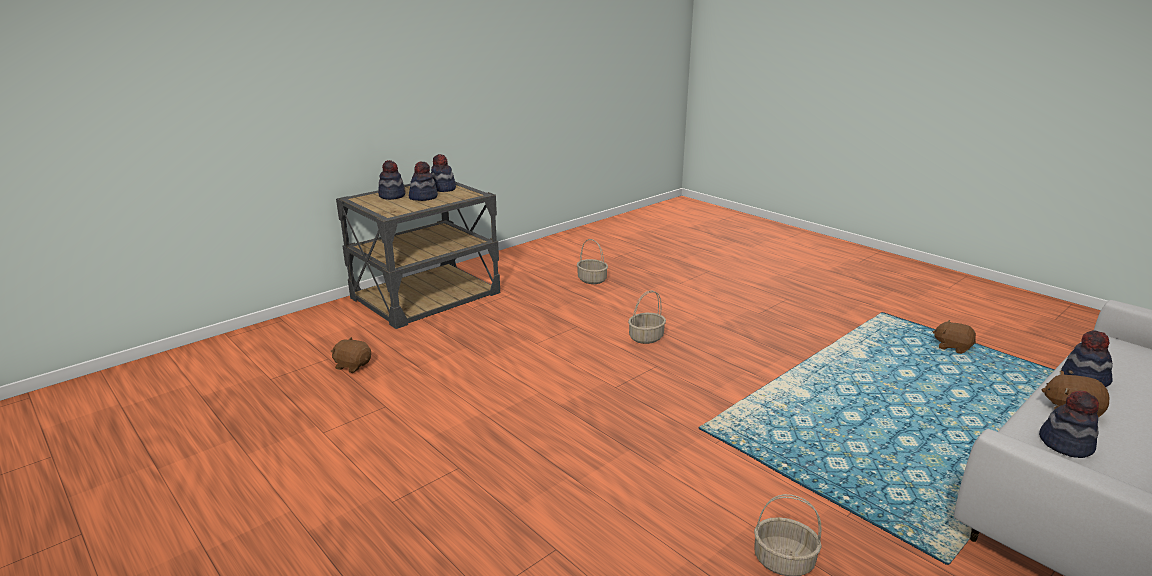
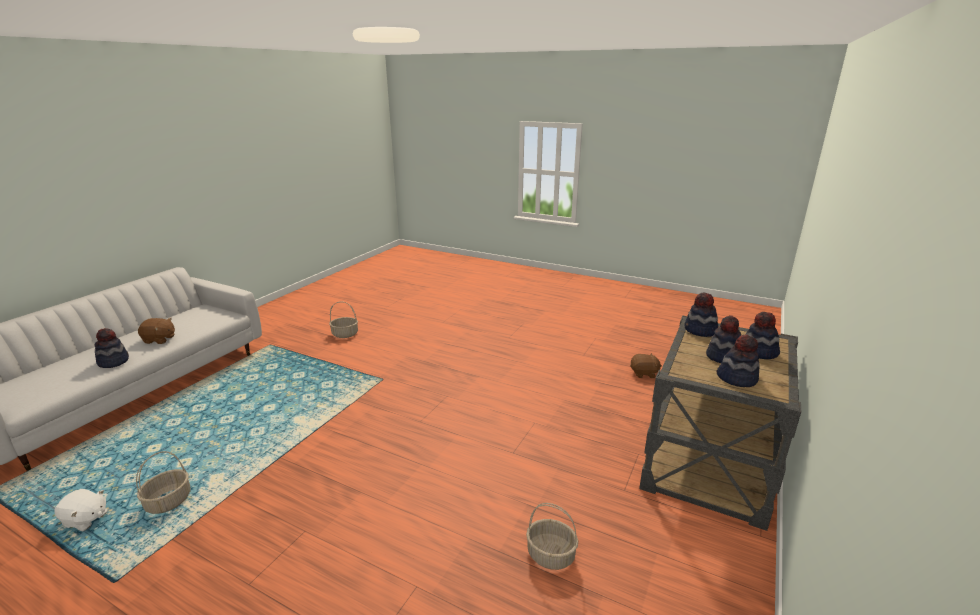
camera: 160 degrees right, 0 degrees up
(646, 337) = (437, 453): basket -> basket (168, 502)
(952, 347) = (86, 520): brown plush toy -> white plush toy
(1065, 444) = (191, 322): hat -> hat (700, 331)

